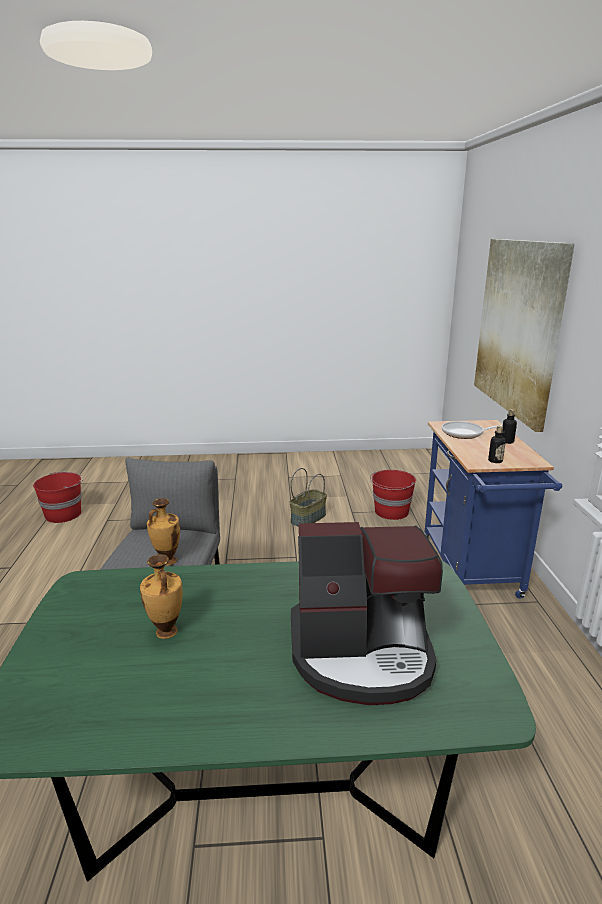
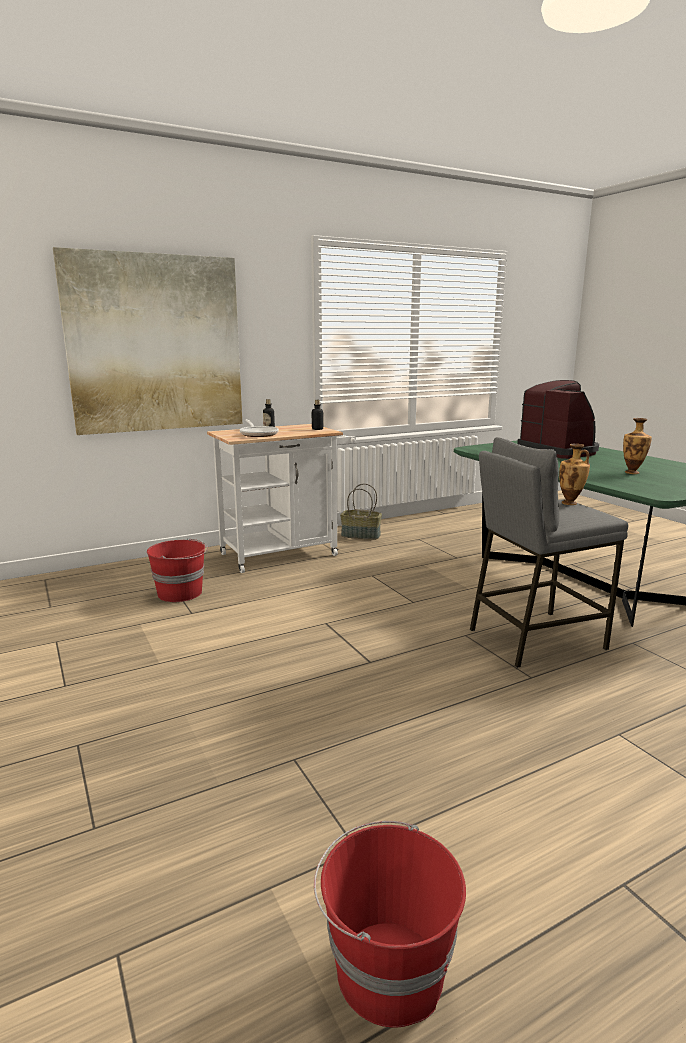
camera: 115 degrees left, 5 degrees down
(308, 518) = (224, 635): basket -> basket (360, 535)
(472, 571) = (286, 553): blue cart -> white cart

